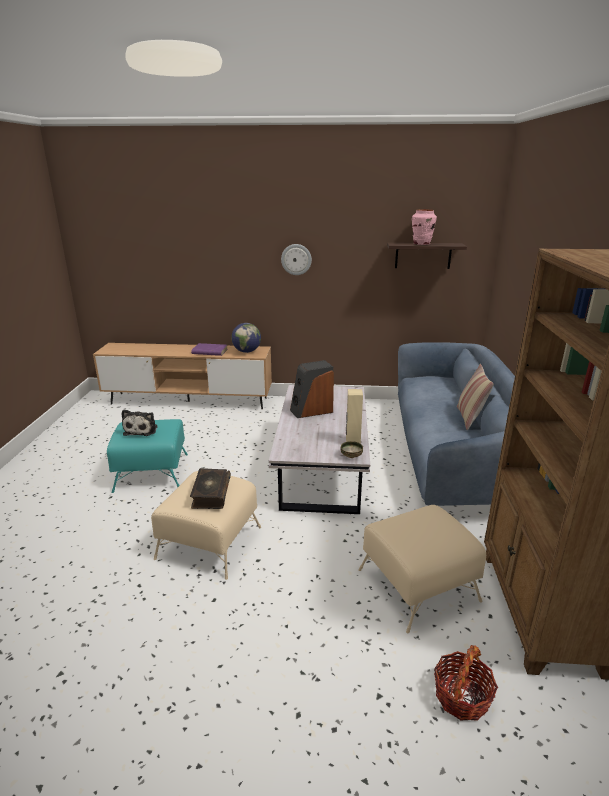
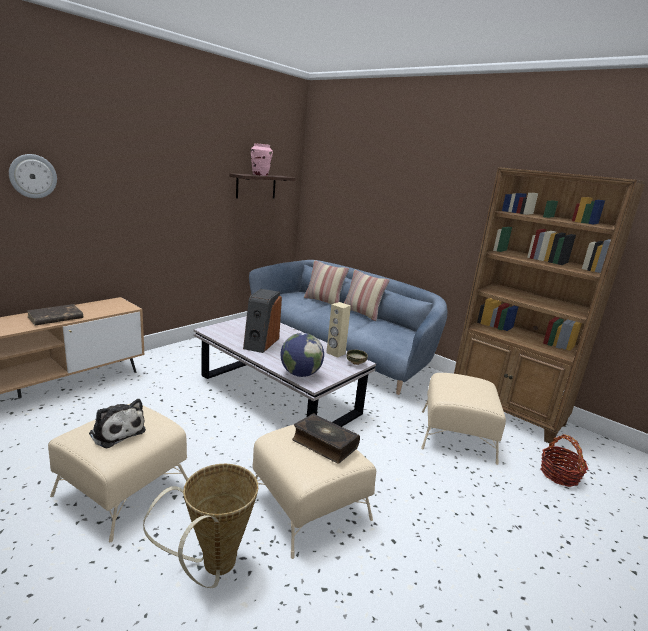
camera: 55 degrees left, 5 degrees down
(120, 534) = (212, 568): none -> basket
(152, 472) = (124, 489): turquoise ottoman -> beige ottoman
(209, 351) = (55, 317): purple book -> brown book
(247, 351) = (105, 307): globe -> globe (300, 374)
(296, 259) = (145, 190): wall clock -> wall clock (33, 176)
(454, 394) = (324, 301): none -> pillow

